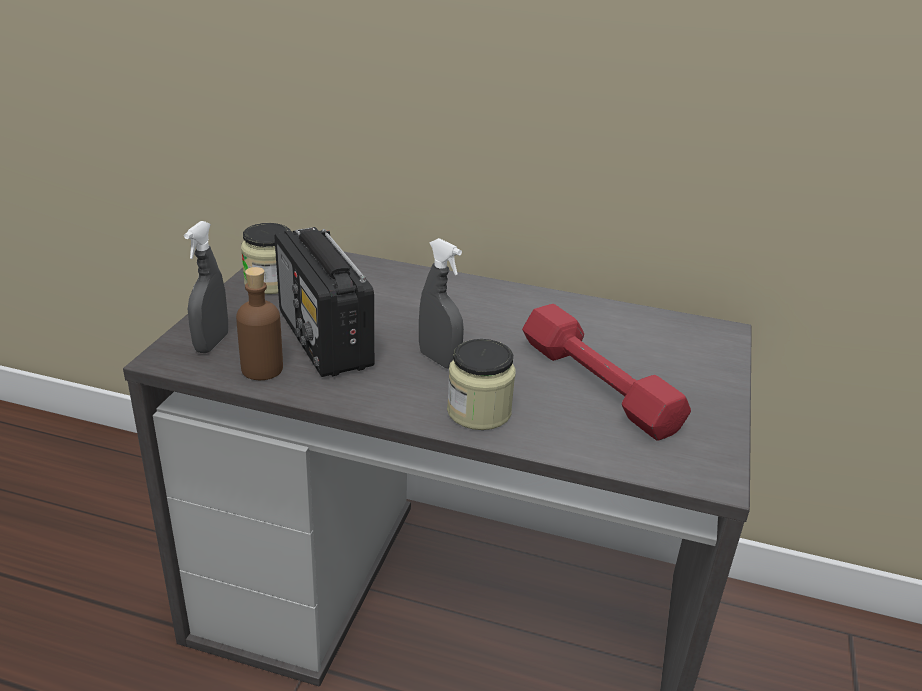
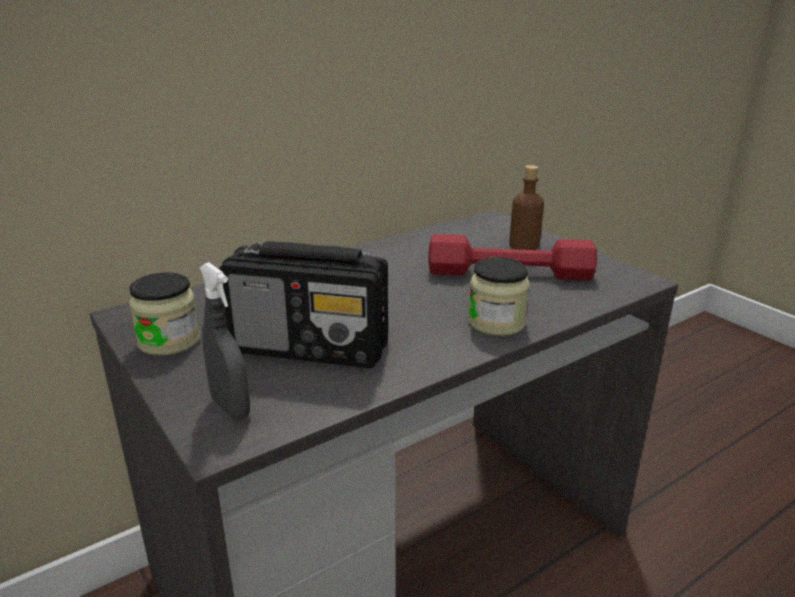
camera: 50 degrees left, 5 degrees down
(262, 369) = (316, 394): brown bottle -> brown bottle (524, 245)
(439, 360) = (409, 312): grey spray bottle -> none

